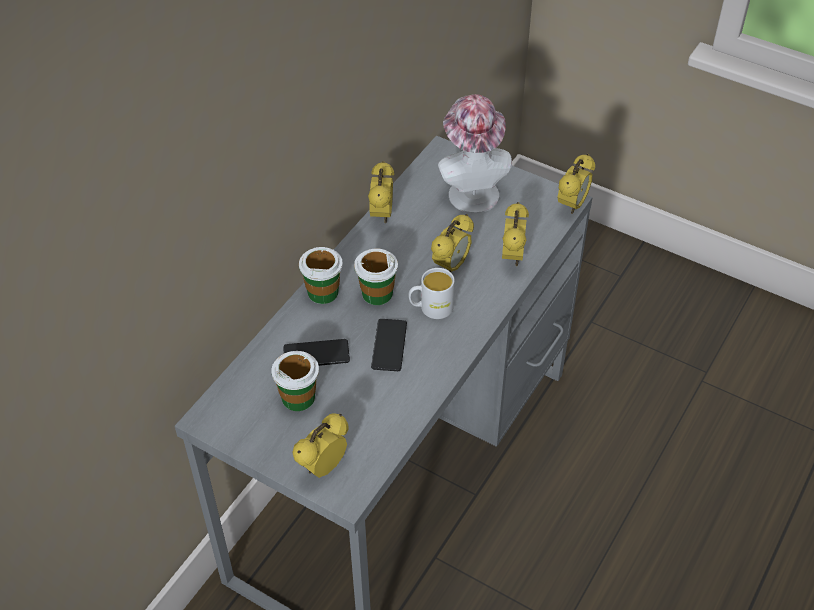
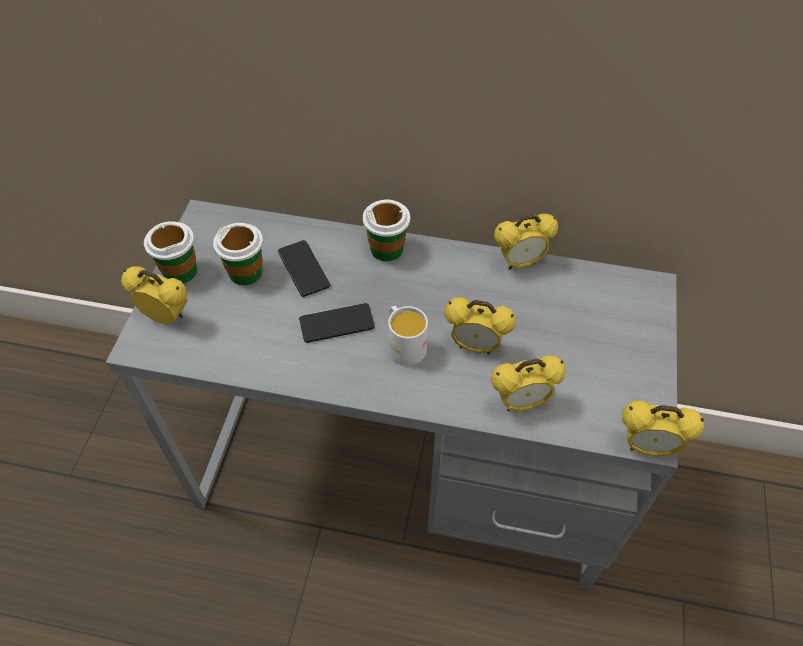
camera: 70 degrees right, 5 degrees up
(377, 293) = (404, 292): cup -> cup (180, 271)
(471, 190) = (606, 332): hat -> none

